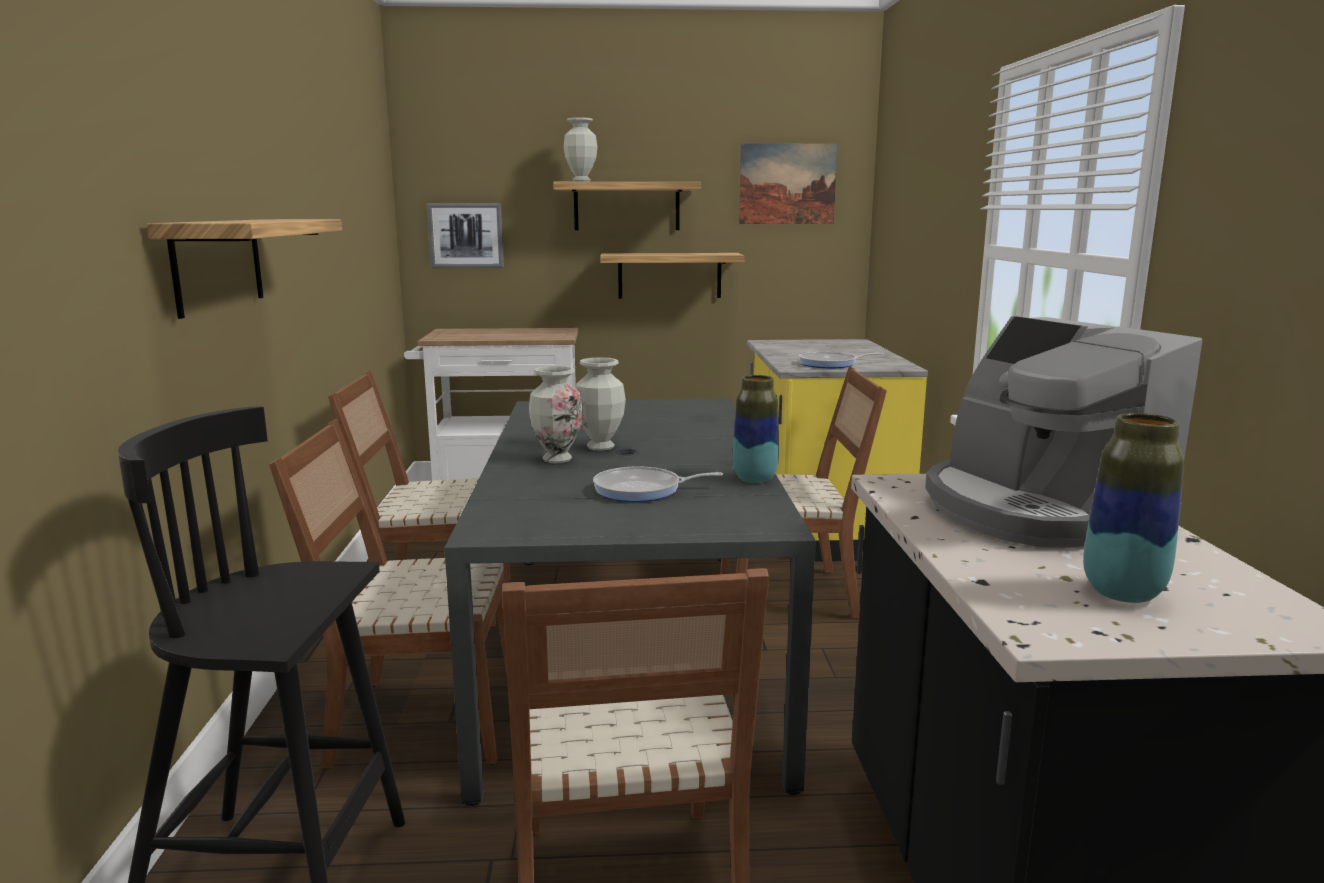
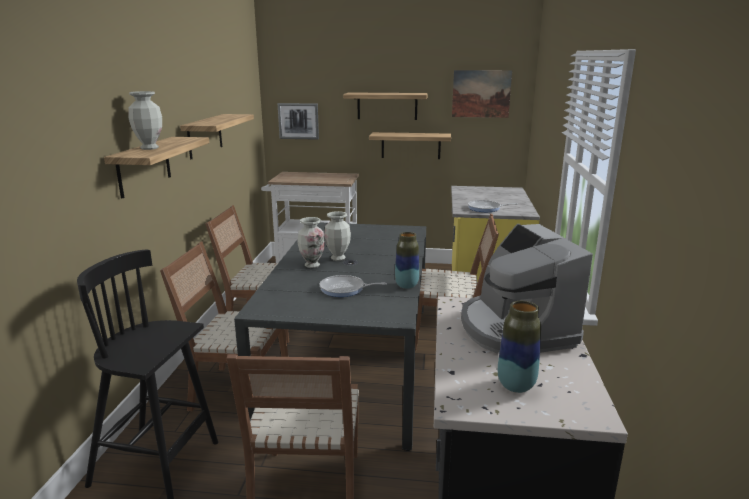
camera: 10 degrees right, 5 degrees up
(315, 235) = (205, 136): none -> shelf
(581, 181) = (359, 93): vase -> vase (149, 148)

